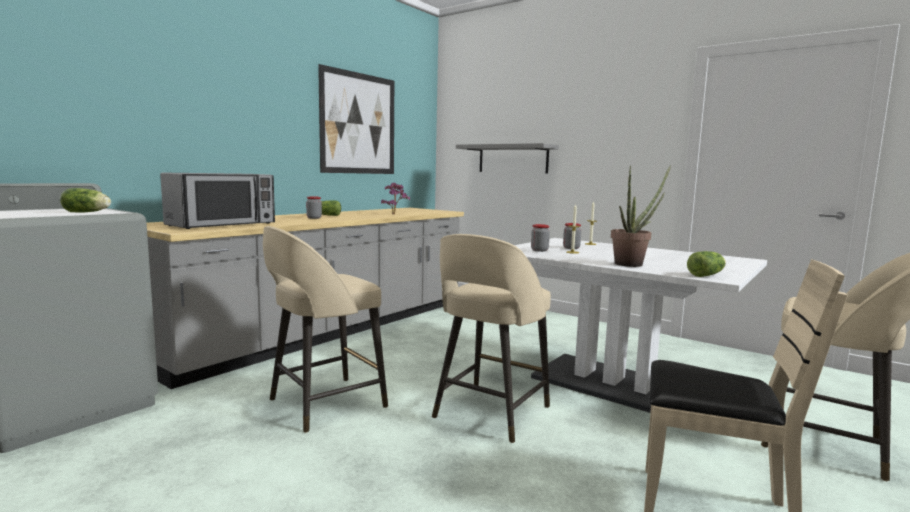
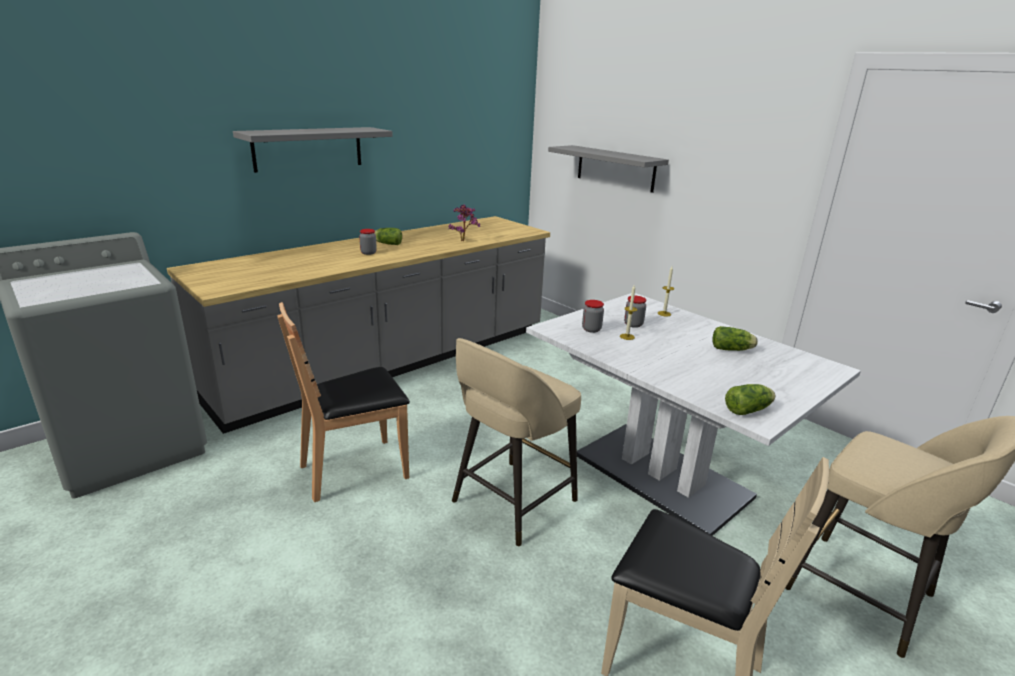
camera: 10 degrees right, 15 degrees up
(88, 212) = (121, 282): lettuce -> lettuce (732, 349)
(222, 224) = (265, 272): microwave -> none
(257, 129) = (308, 148): none -> grey shelf
(324, 404) = (355, 470): beige stool -> brown chair
(358, 124) = (431, 125): picture -> none
(633, 264) = (679, 373): potted plant -> none

